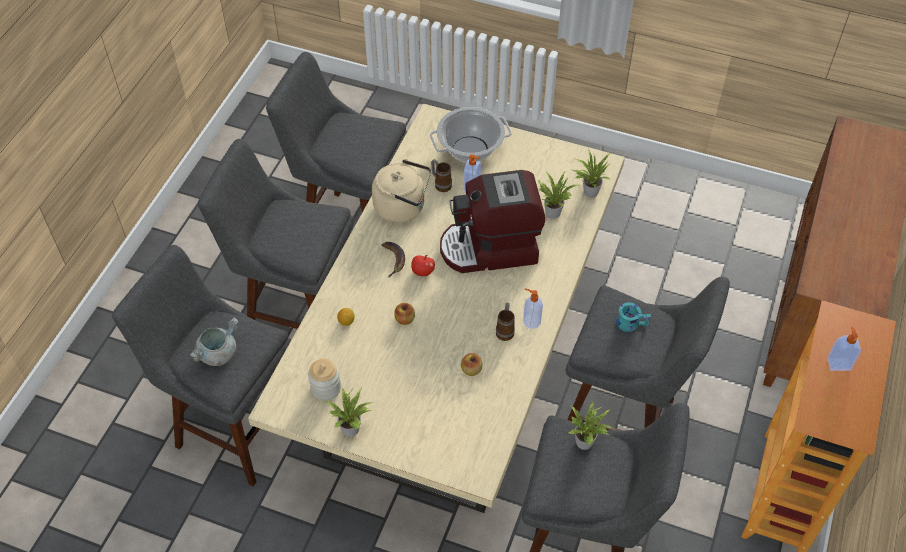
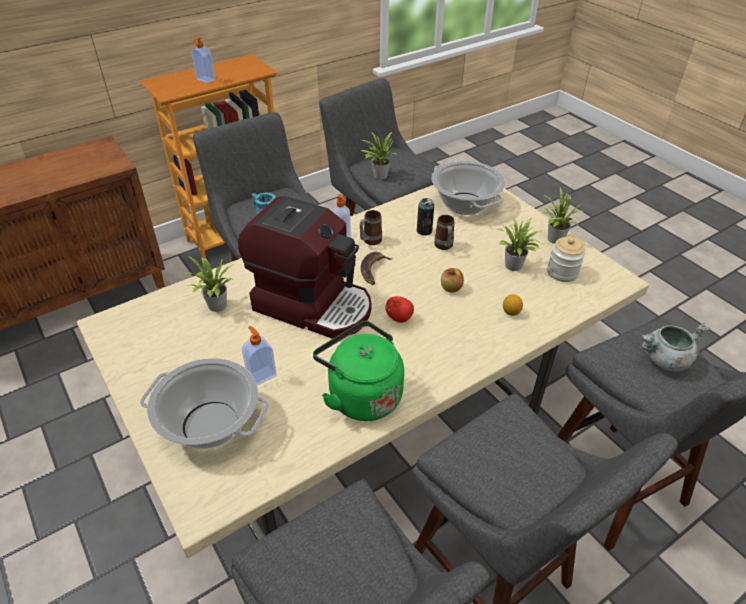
camera: 145 degrees left, 10 degrees down
(393, 259) = (419, 344): banana -> banana (373, 270)
(403, 208) = (361, 395): beige kettle -> green kettle
(441, 184) = (291, 399): mug -> mug (444, 247)
(462, 430) = (464, 204): none -> cooking pot
(471, 370) = (424, 231): apple -> can
(589, 191) = (158, 306): potted plant -> potted plant (514, 267)

